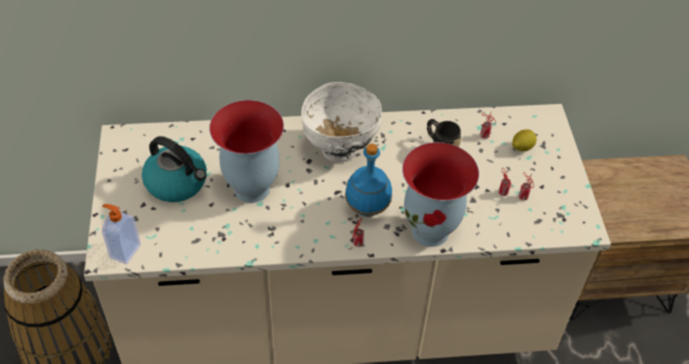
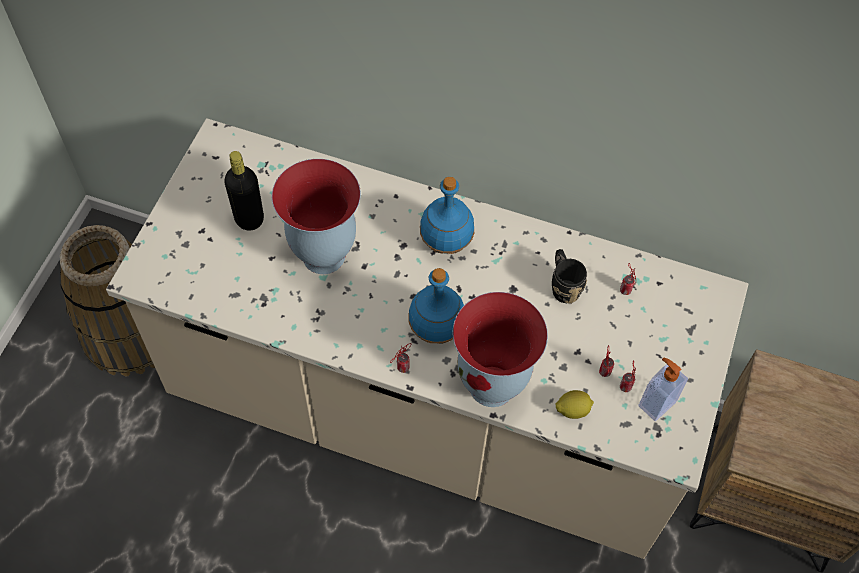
camera: 25 degrees right, 10 degrees up
(124, 251) = (157, 278): soap dispenser -> soap dispenser (656, 403)
(177, 183) = (249, 219): kettle -> black bottle
(339, 149) = (445, 243): white bowl -> blue bottle
(521, 147) = (662, 323): lemon -> lemon (572, 410)

